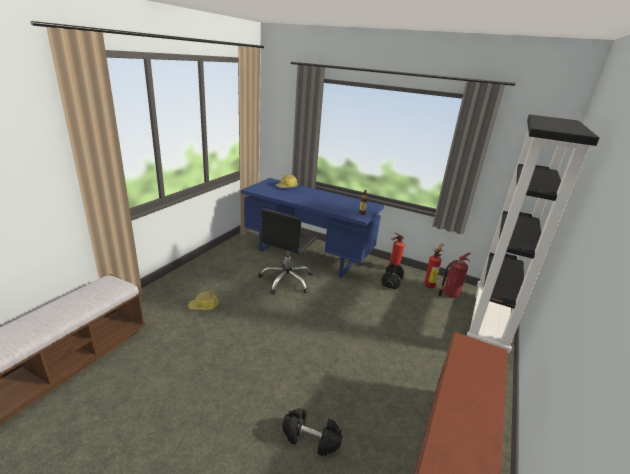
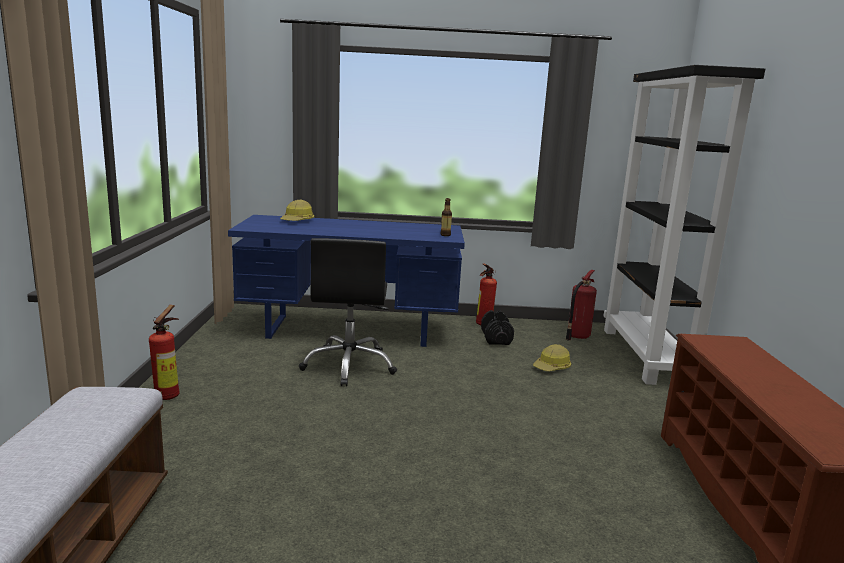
camera: 25 degrees left, 10 degrees down
(204, 306) = (246, 427): hard hat -> hard hat (552, 367)
(310, 439) = (574, 534): black dumbbell -> none
(430, 285) = (546, 332): fire extinguisher -> fire extinguisher (170, 395)

